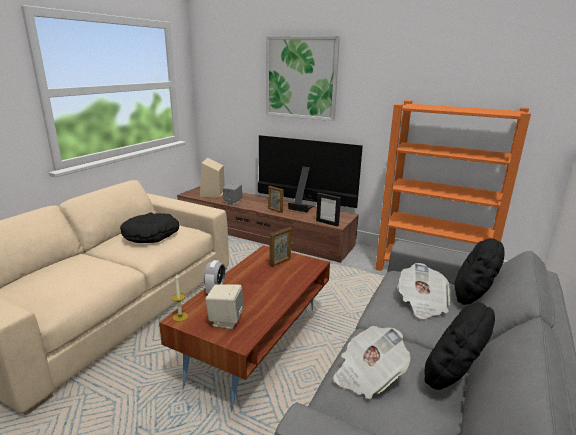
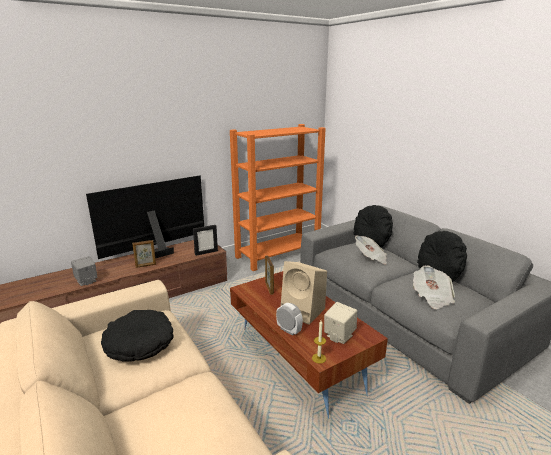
camera: 60 degrees left, 0 degrees up
(212, 194) = (39, 287): beige speaker -> beige speaker (304, 311)
(301, 78) = (123, 121): picture -> none

